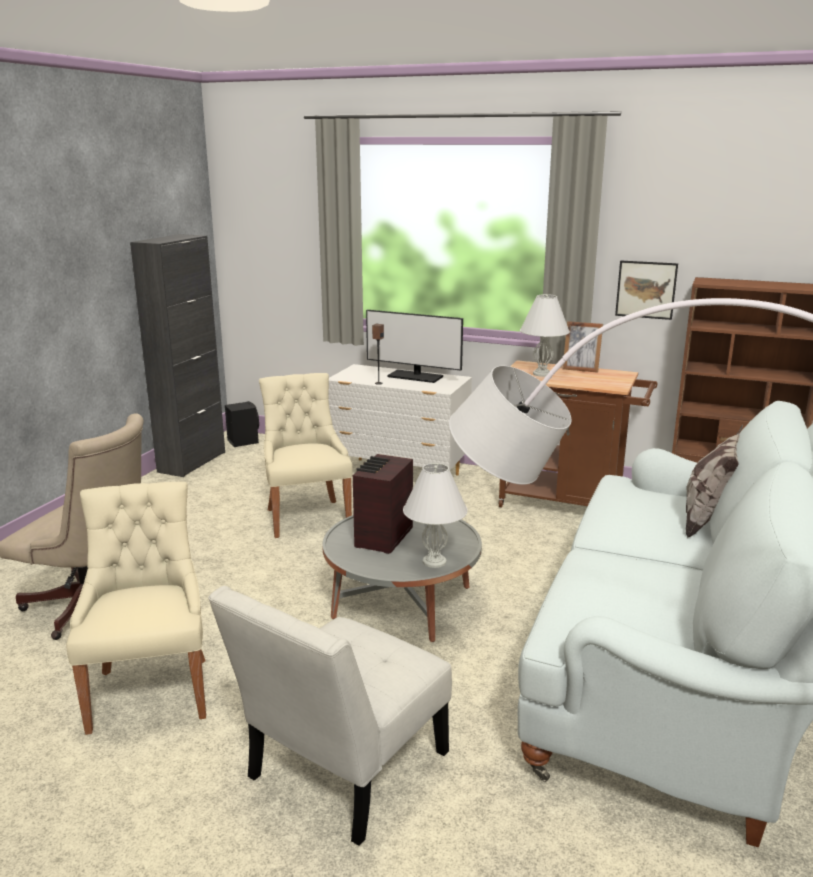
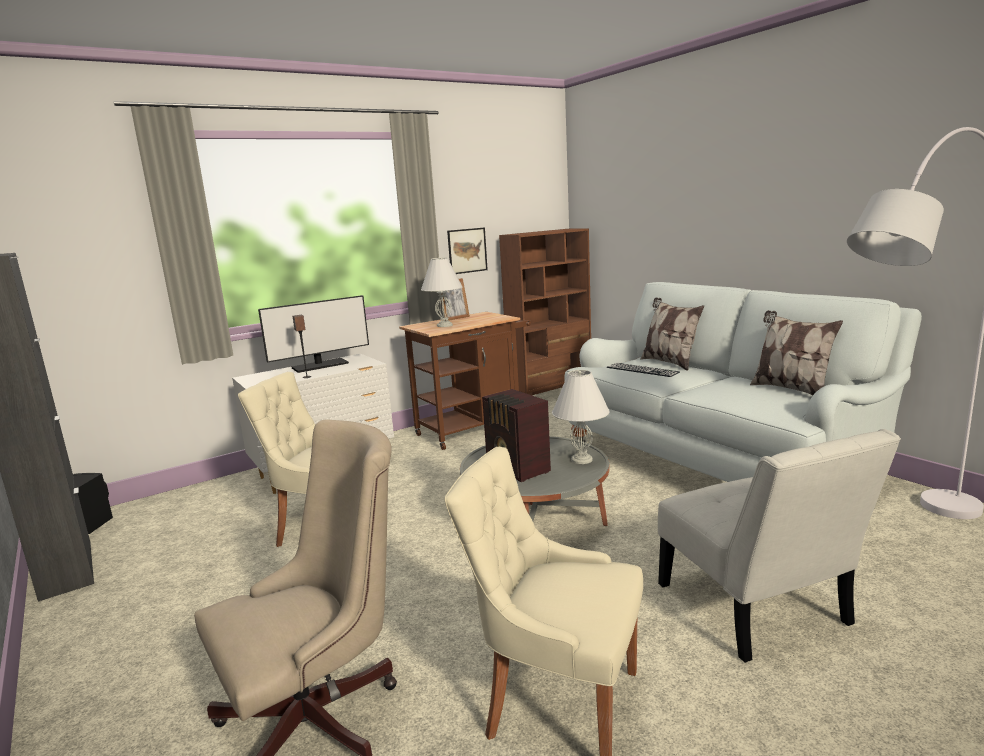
camera: 55 degrees left, 5 degrees down
(641, 511) = (642, 370): none -> keyboard
(687, 619) = (790, 389): none -> pillow

